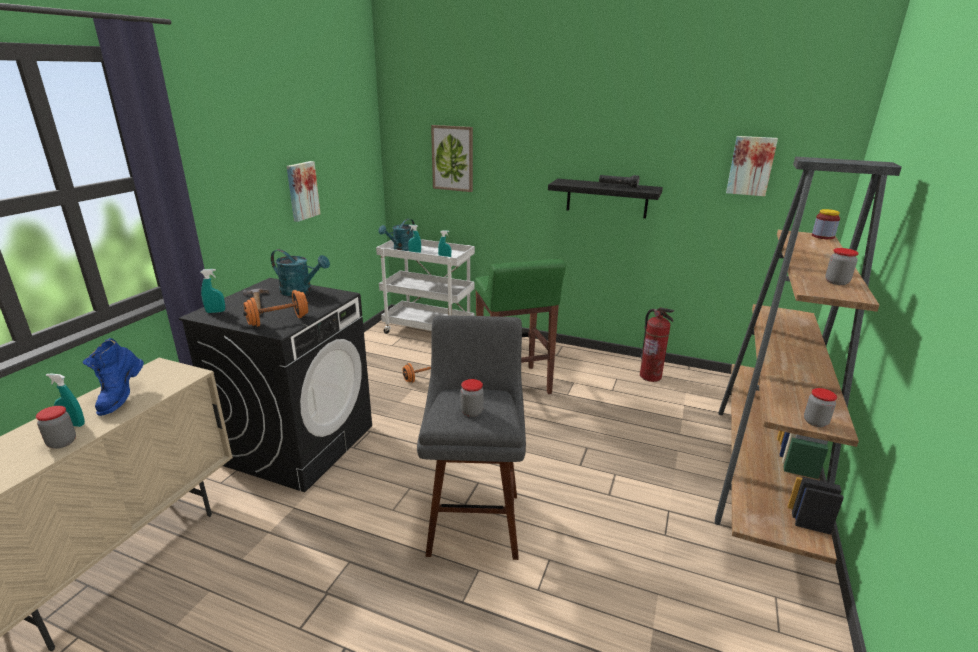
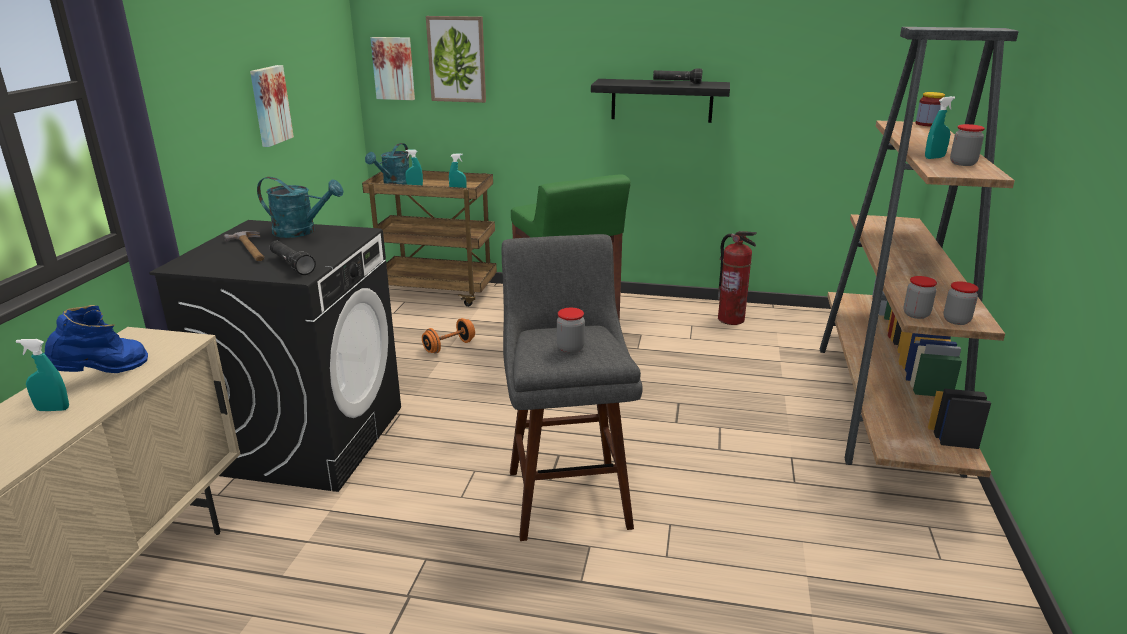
camera: 10 degrees left, 0 degrees up
(62, 442) = (49, 430): jar -> jar (916, 314)
(121, 398) = (104, 375): blue boot -> blue boot turned 135 degrees counterclockwise
(215, 312) = (198, 261): turquoise spray bottle -> turquoise spray bottle (934, 158)
(278, 321) = (291, 265): orange dumbbell -> black flashlight
(429, 331) = (438, 292): white cart -> brown cart
(751, 165) = (832, 50): picture -> picture (394, 68)

